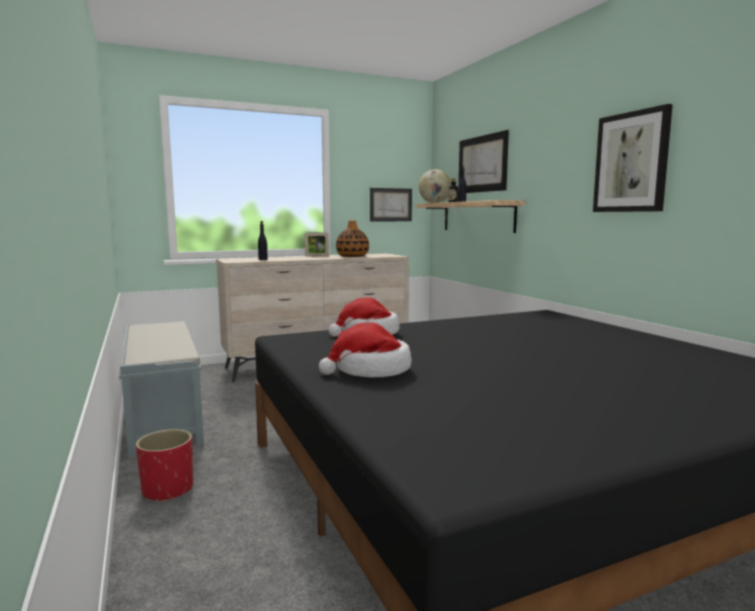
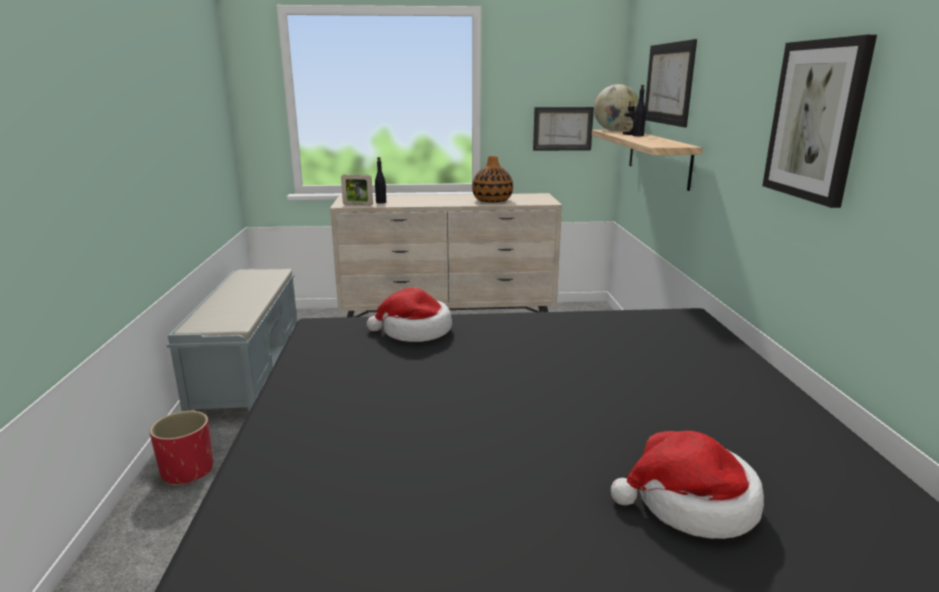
camera: 20 degrees right, 10 degrees up
(317, 256) = (453, 197): picture frame -> picture frame (358, 205)
(370, 370) = (340, 403): hat -> hat (691, 504)

